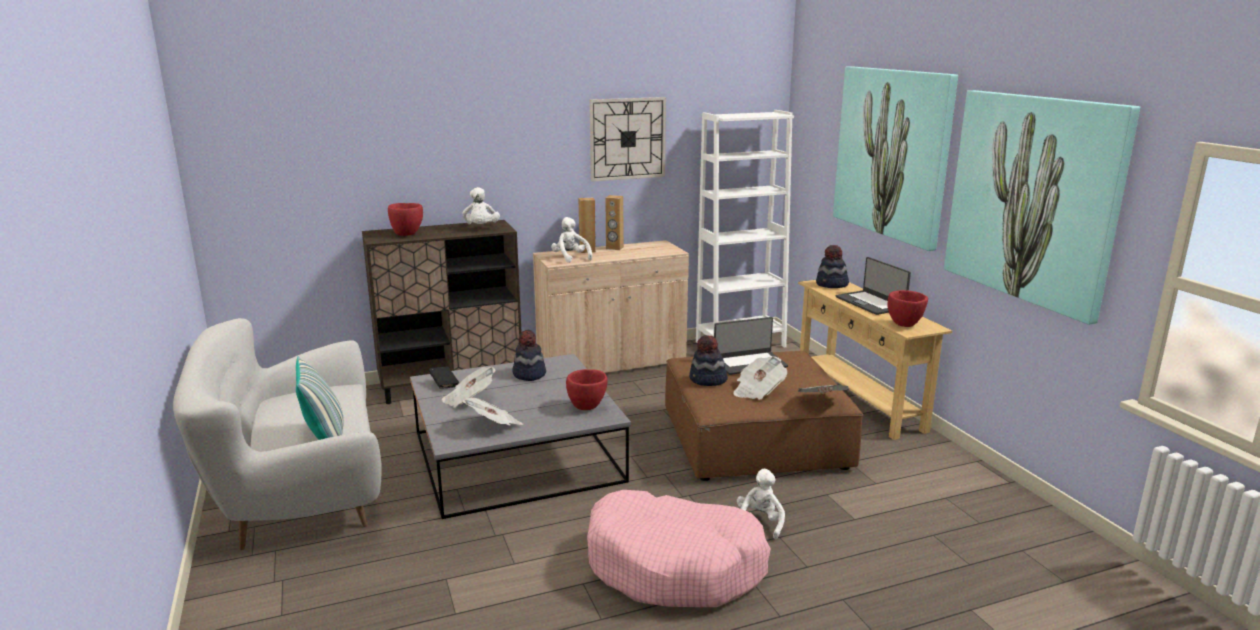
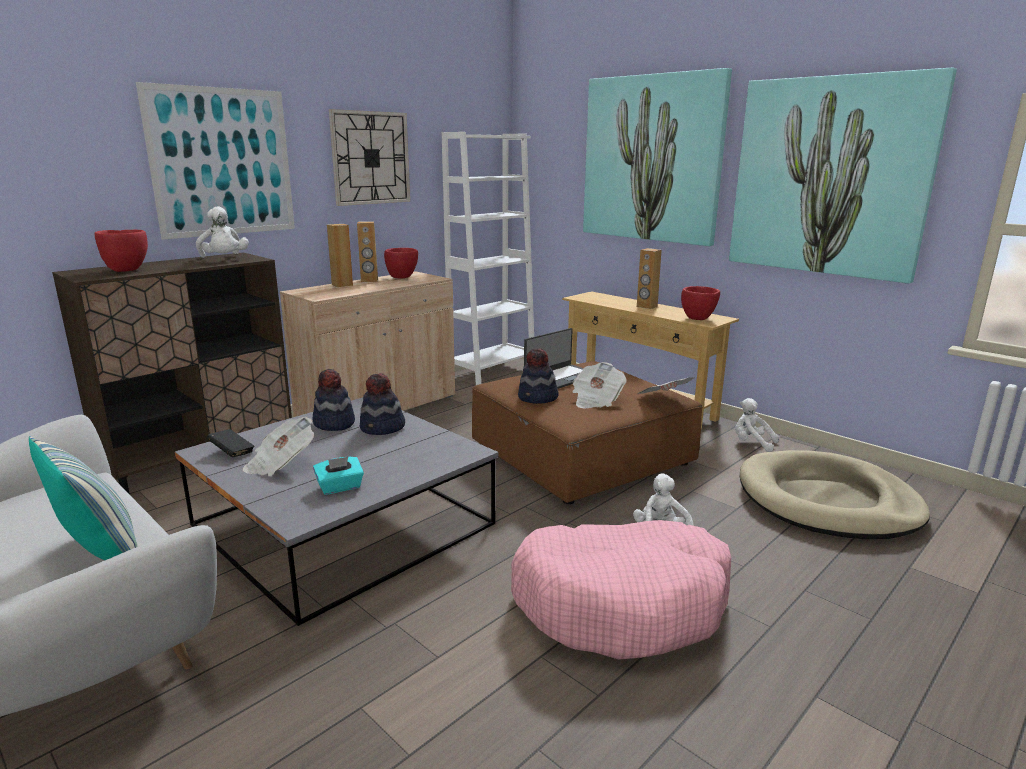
camera: 25 degrees left, 0 degrees up
(493, 148) = (222, 162): none -> picture
(494, 426) = (340, 487): newspaper -> turquoise tissue box
(570, 258) = (331, 292): white plush toy -> white plush toy (752, 444)
(587, 407) = (435, 446): red bowl -> red bowl (402, 277)
(832, 285) = (595, 297): hat -> hat (382, 428)
(871, 303) = (646, 306): laptop -> brown speaker
(956, 534) = (827, 501): none -> beige dog bed

